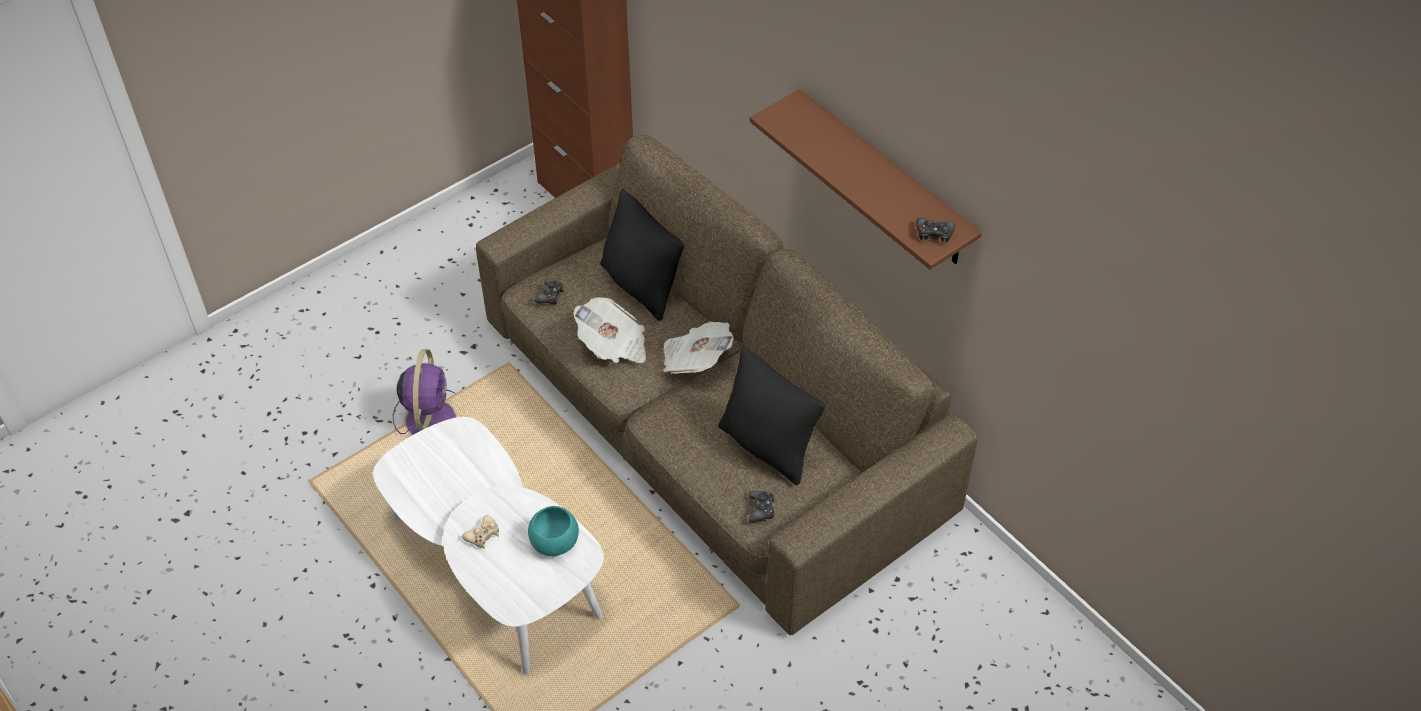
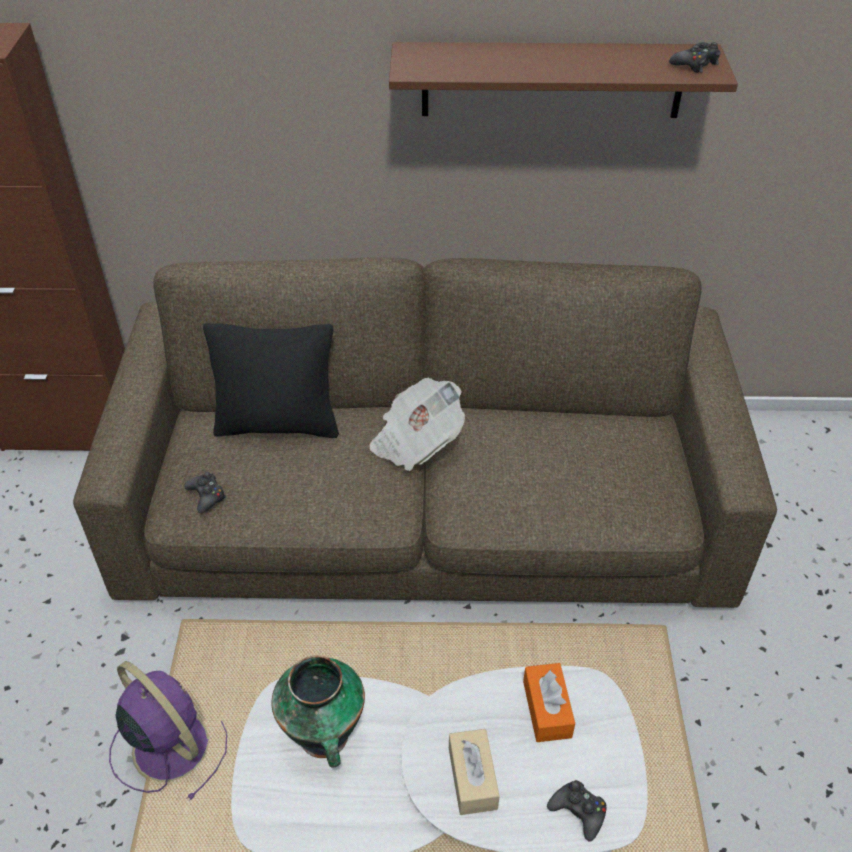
camera: 50 degrees left, 5 degrees down
(456, 462) = (324, 738): none -> vase
(482, 535) = (472, 778): beige game controller -> beige tissue box
(554, 543) = (547, 709): turquoise bowl -> orange tissue box
(613, 345) = (331, 488): newspaper -> none
(761, 509) = (652, 503): black game controller -> black game controller (578, 811)
(767, 447) = (578, 454): black pillow -> none

